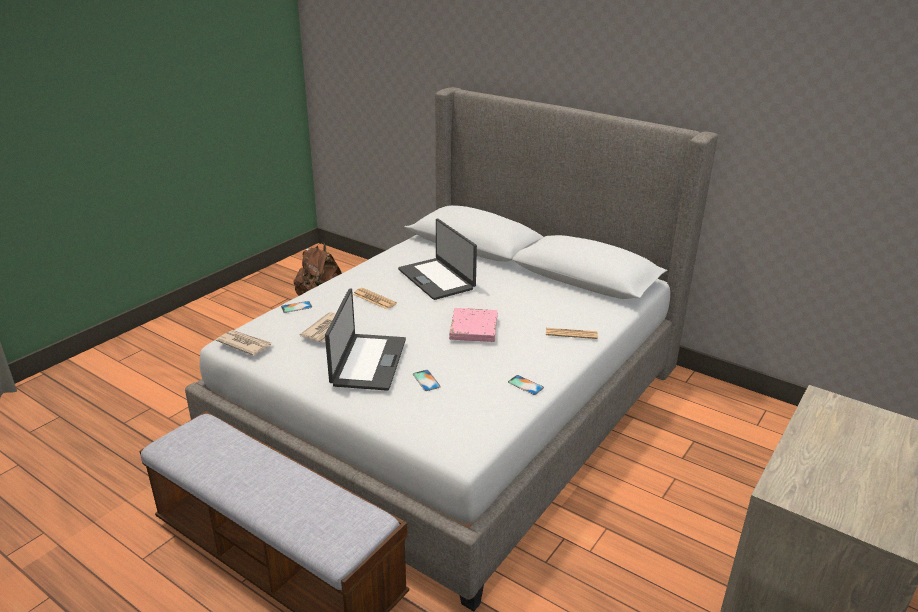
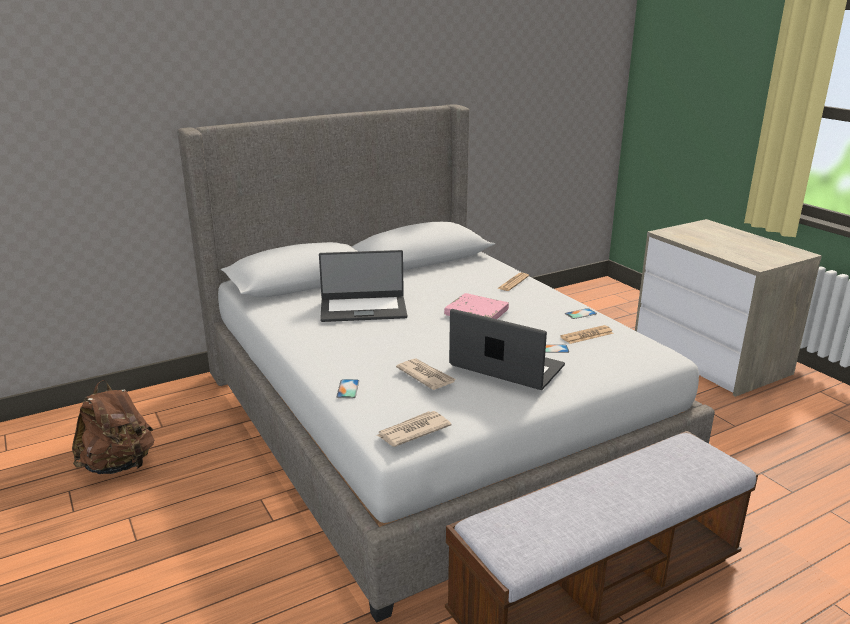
camera: 65 degrees left, 5 degrees down
(374, 299) = (376, 344): newspaper -> newspaper (587, 335)

